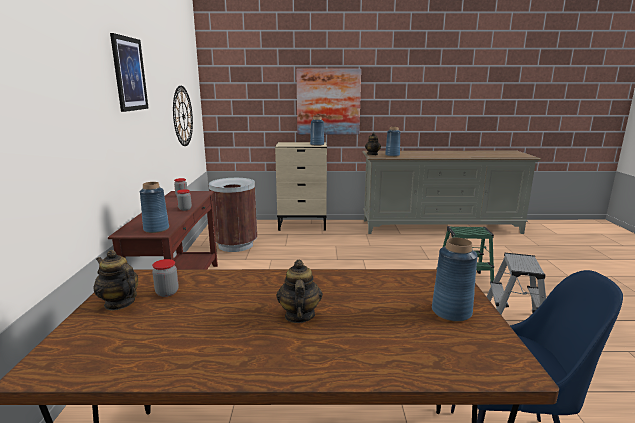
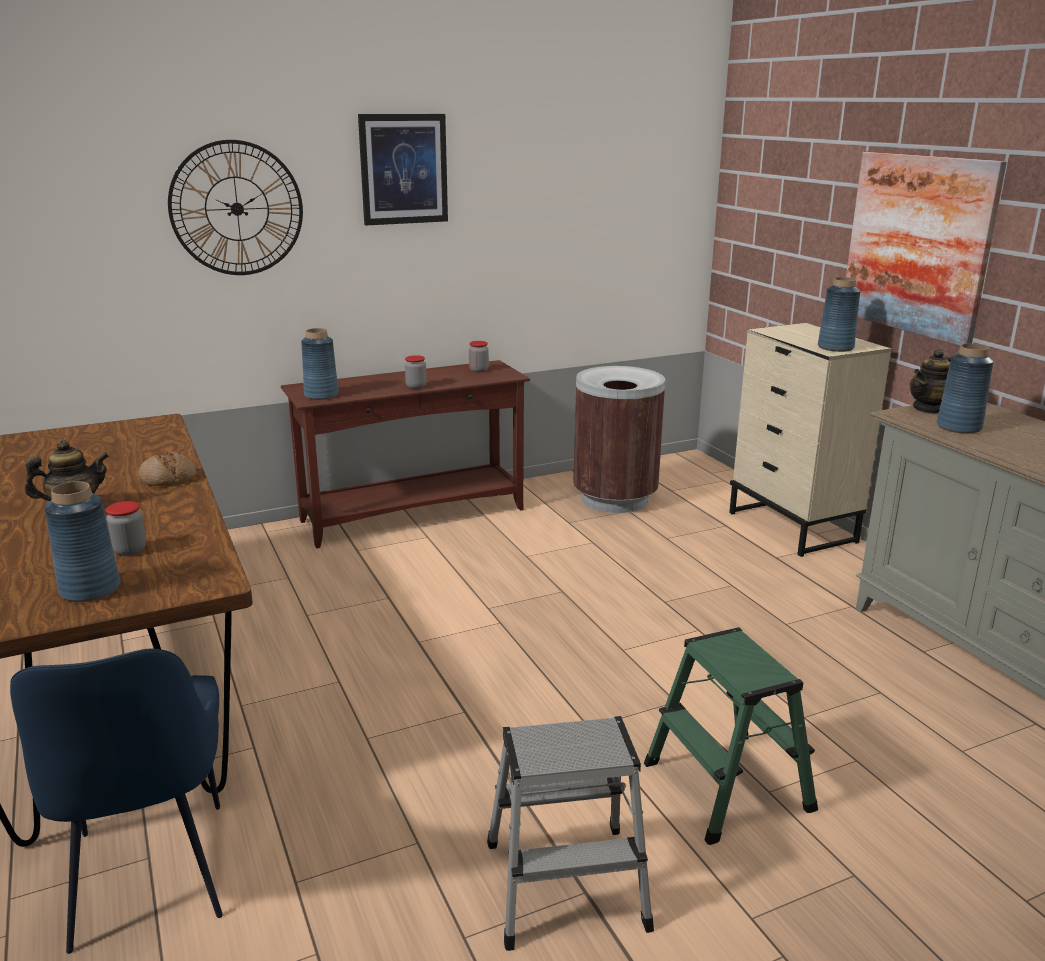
camera: 65 degrees right, 5 degrees up
(119, 303) = (97, 434): teapot -> none
(167, 292) = (124, 444): jar -> jar (130, 550)
(183, 116) = (602, 236): wall clock -> wall clock (237, 209)
(270, 280) = (168, 478): none -> bread

